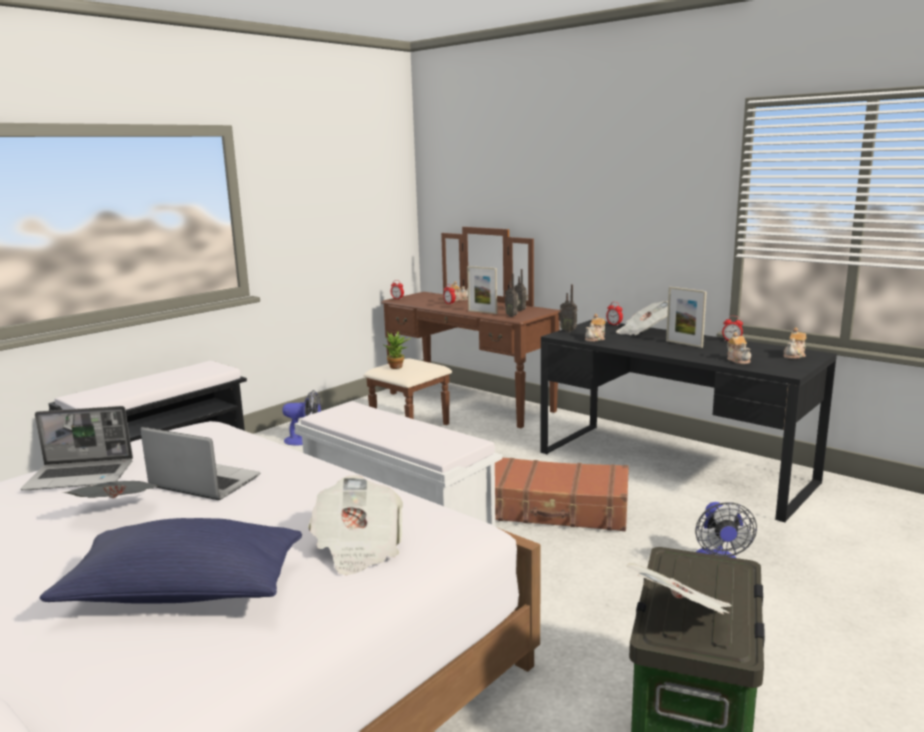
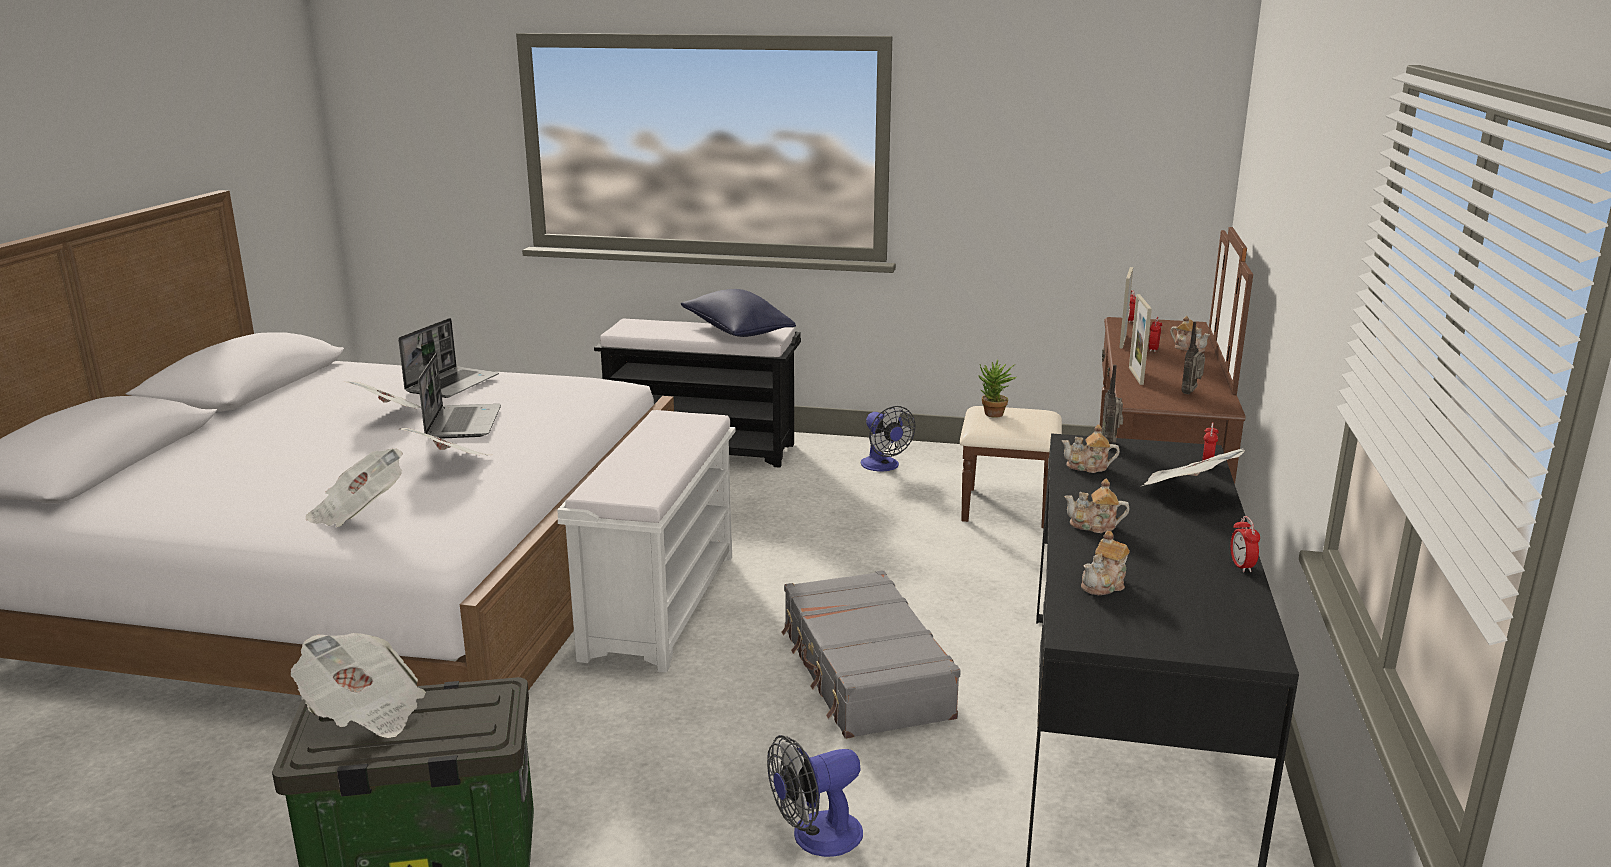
camera: 60 degrees right, 5 degrees up
(81, 476) = (452, 384): laptop -> laptop turned 120 degrees counterclockwise
(184, 593) = (262, 476): blue pillow -> blue pillow (736, 332)
(298, 498) = (448, 464): none -> newspaper
(512, 316) = (1144, 395): radio -> none
(557, 509) = (863, 673): brown suitcase -> grey suitcase
(684, 344) = (1155, 531): picture frame -> picture frame (1122, 341)
(794, 356) = (1211, 632): teapot -> teapot (1094, 526)

